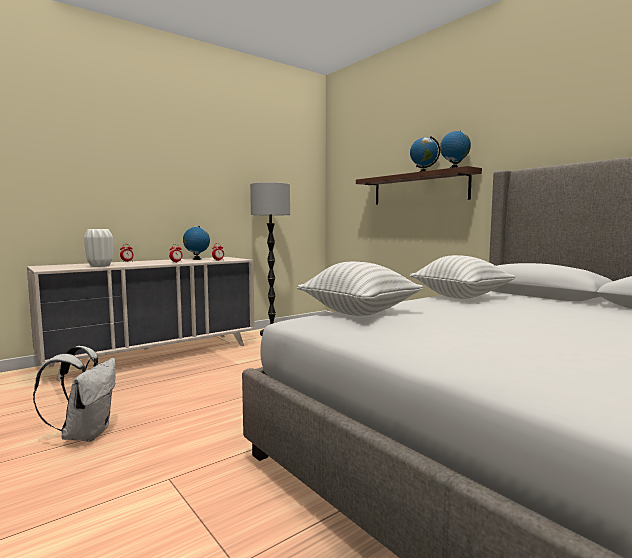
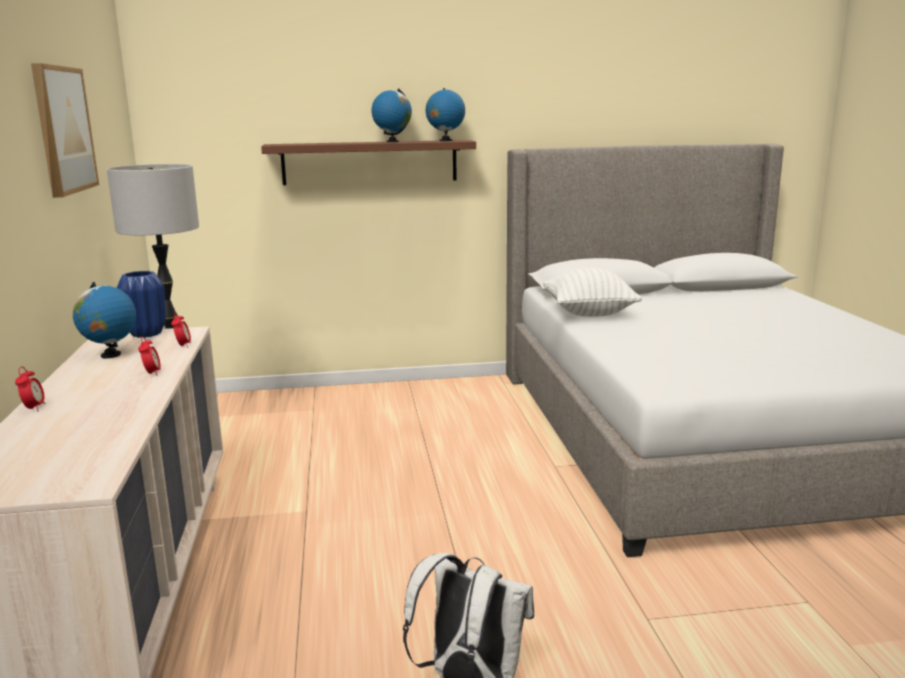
camera: 60 degrees left, 10 degrees up
(100, 266) = (106, 434): white vase -> none
(228, 165) = (63, 130): none -> picture
(231, 258) = (147, 334): none -> blue vase
(359, 313) = (646, 360): white pillow -> none

